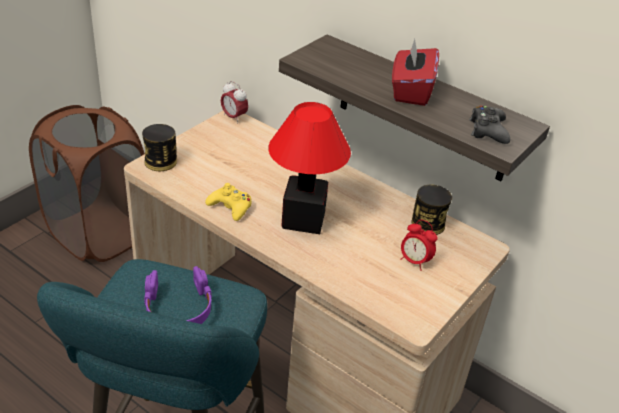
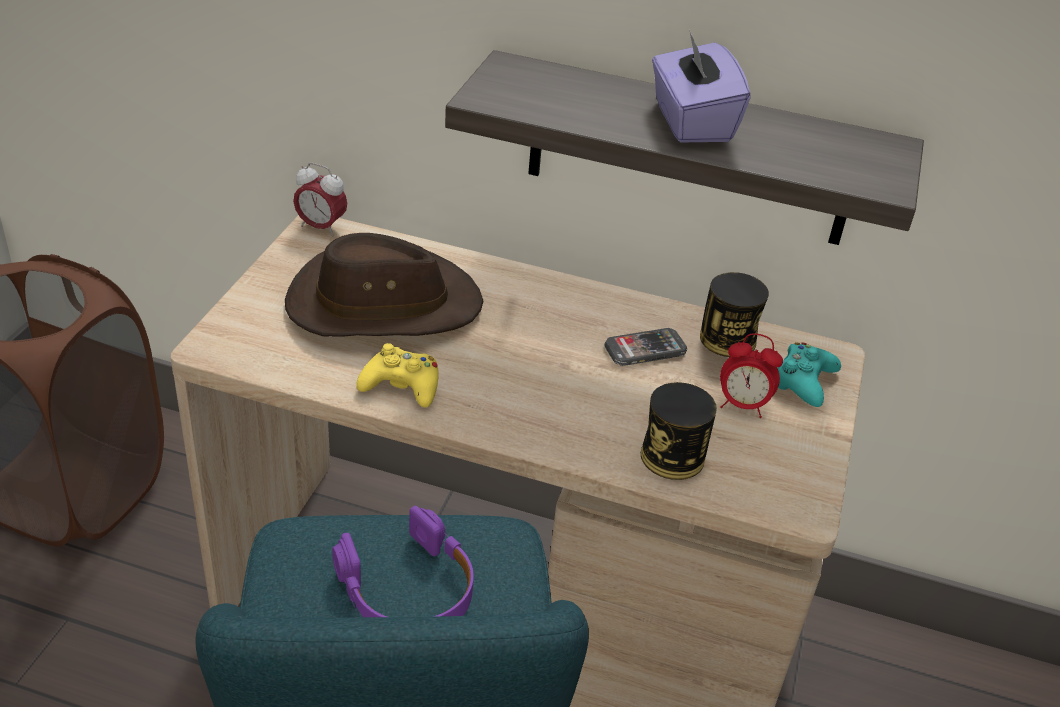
camera: 20 degrees left, 0 degrees up
(160, 162) = (234, 332): can -> can (672, 456)
(244, 163) = (382, 304): none -> brown hat
(304, 218) = (533, 376): table lamp -> none
(375, 218) = (645, 349): none -> phone
(411, 91) = (691, 122): red tissue box -> purple tissue box
(459, 257) = (803, 381): none -> turquoise game controller
(488, 131) = (847, 164): black game controller -> none

